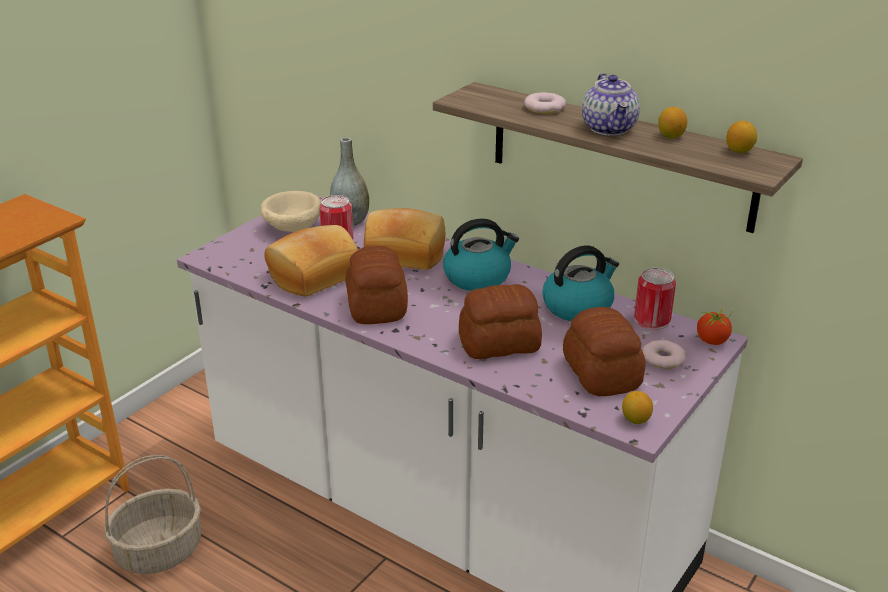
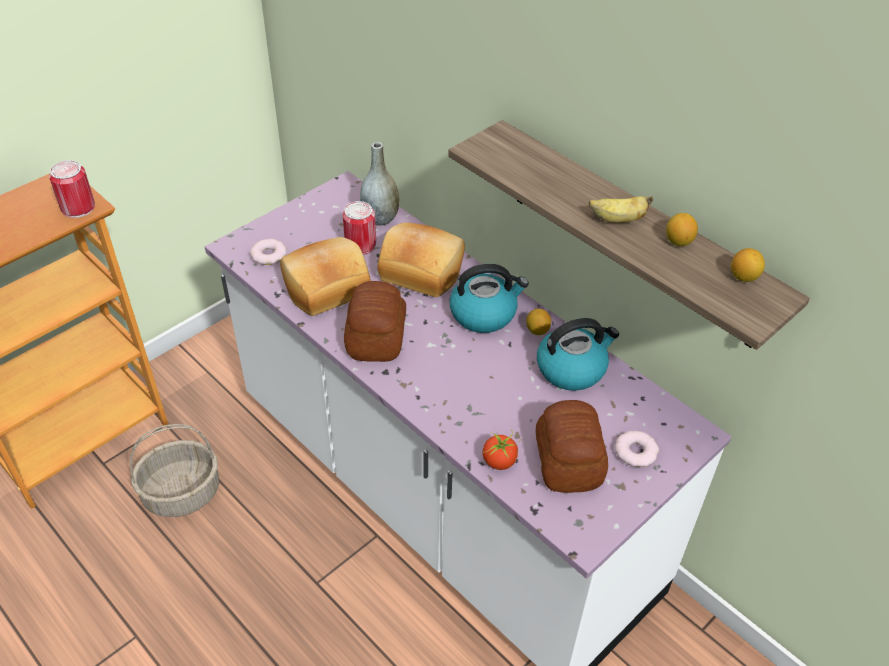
camera: 10 degrees right, 15 degrees up
(292, 229) = (321, 221): beige bowl -> none
(500, 344) = (481, 406): bread -> none
(544, 108) = (561, 175): donut -> donut (269, 255)
(609, 128) = (618, 219): teapot -> banana
(635, 420) = (583, 527): lemon -> lemon (537, 330)
(652, 320) = (640, 398): can -> can (78, 207)
(712, 340) = (693, 435): tomato -> tomato (499, 461)

